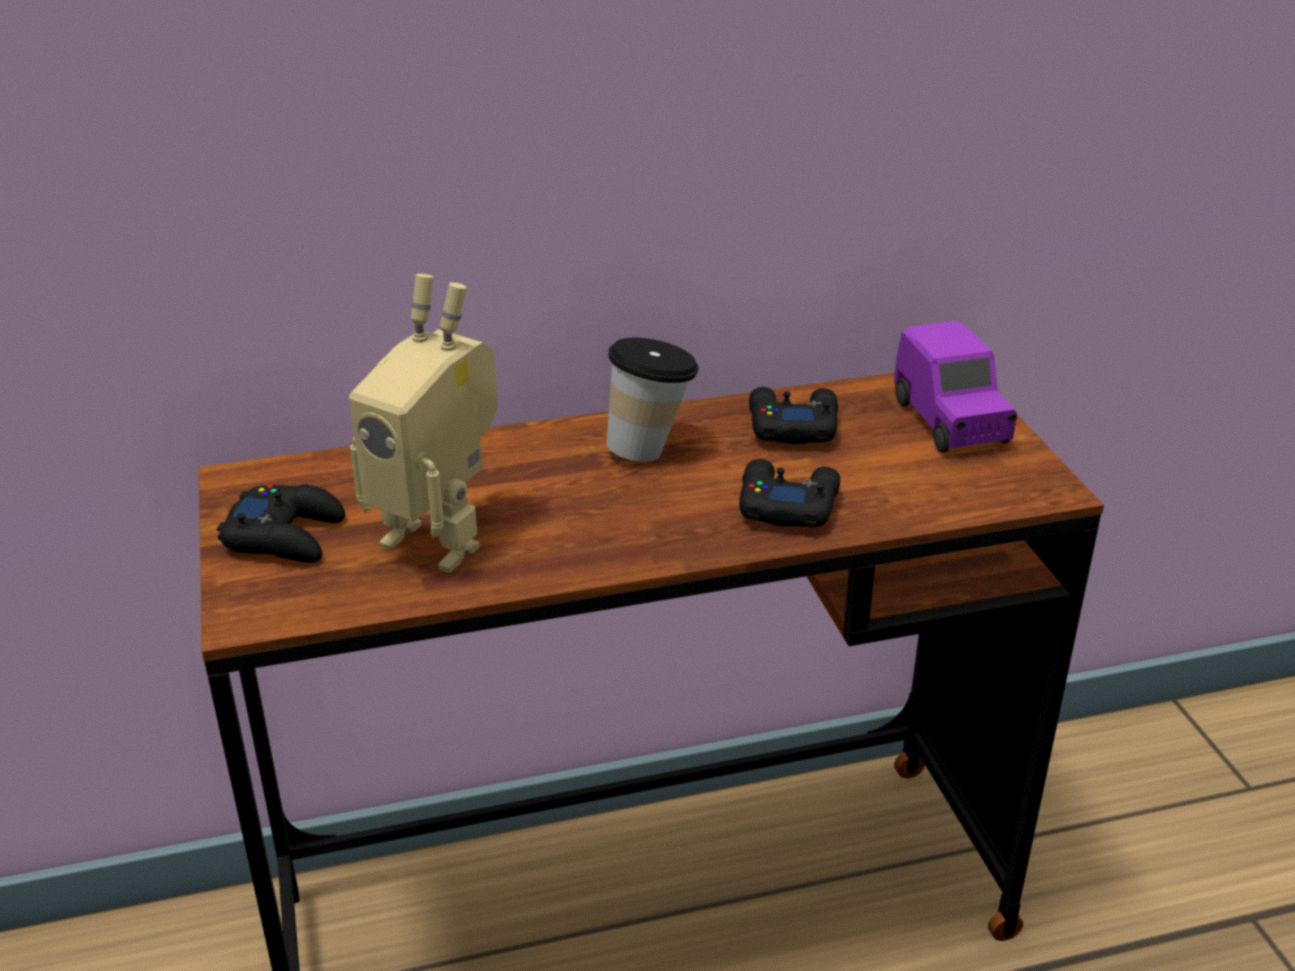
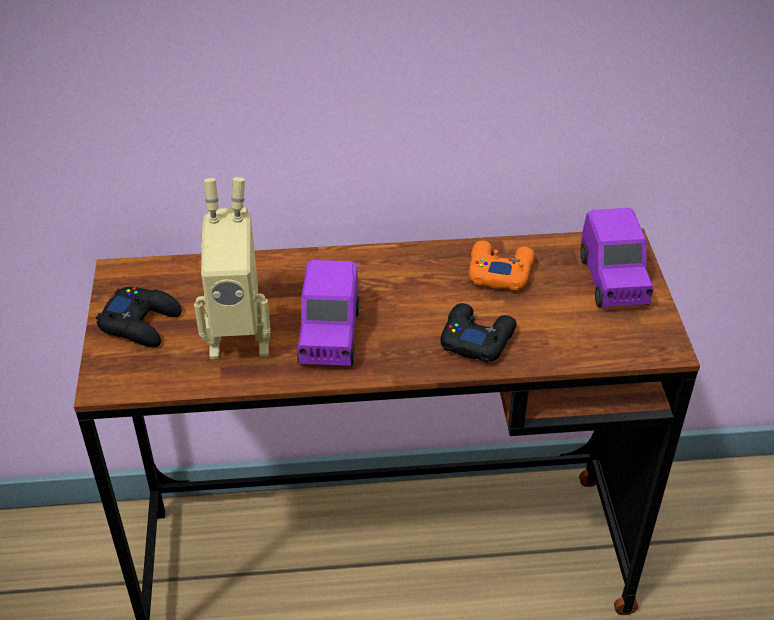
camera: 10 degrees right, 10 degrees up
(440, 537) = (239, 337): toy robot -> toy robot turned 45 degrees counterclockwise
(574, 523) = (329, 336): none -> purple toy car
(650, 448) = (396, 279): cup -> none
(791, 426) = (499, 271): black game controller -> orange game controller

